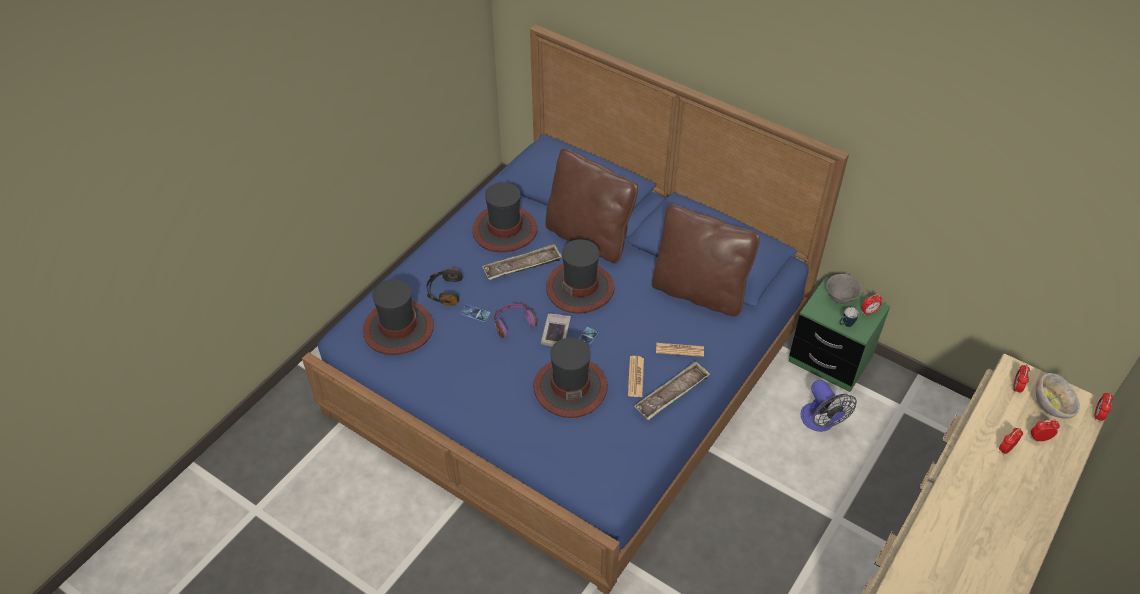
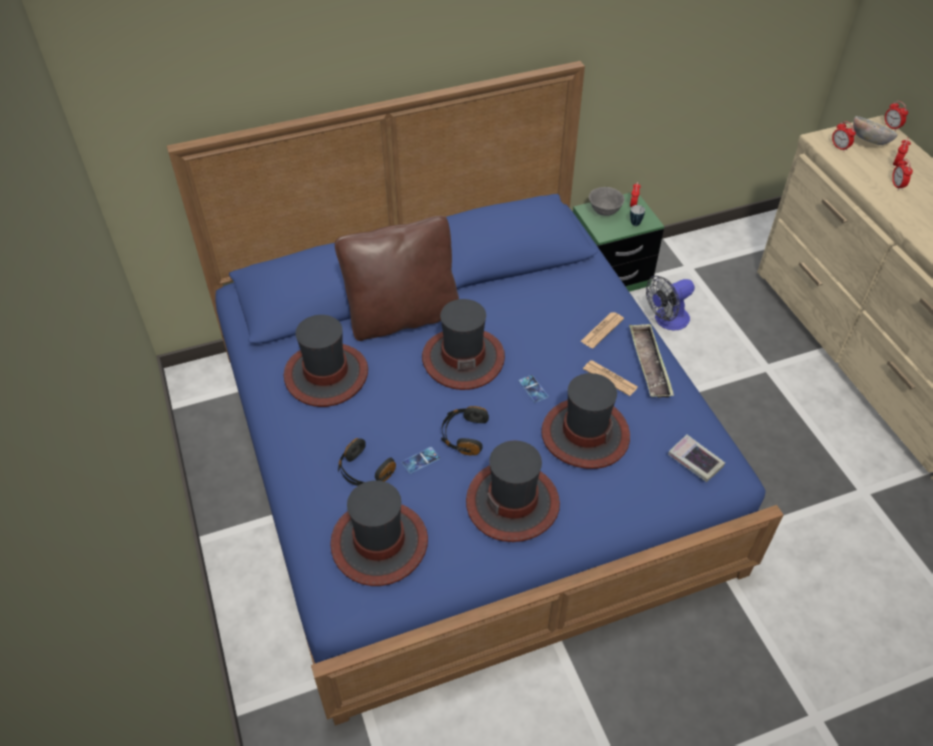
camera: 55 degrees left, 0 degrees up
(480, 377) = (513, 502): none -> hat
(513, 324) = (463, 435): purple headphones -> black headphones
(522, 266) = (391, 387): tray -> none
(555, 332) = (505, 408): book -> book (695, 461)
(699, 292) = (543, 280): brown pillow -> none
(821, 422) = (666, 320): fan -> fan turned 135 degrees clockwise

